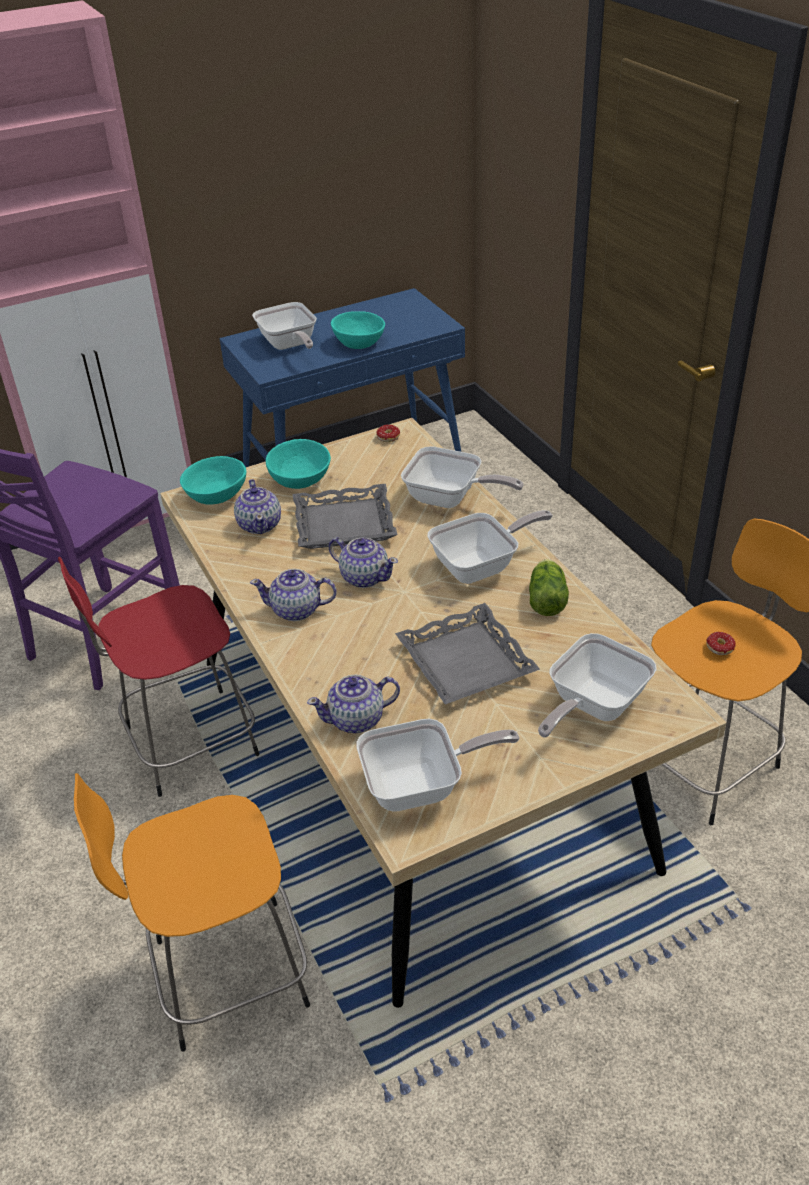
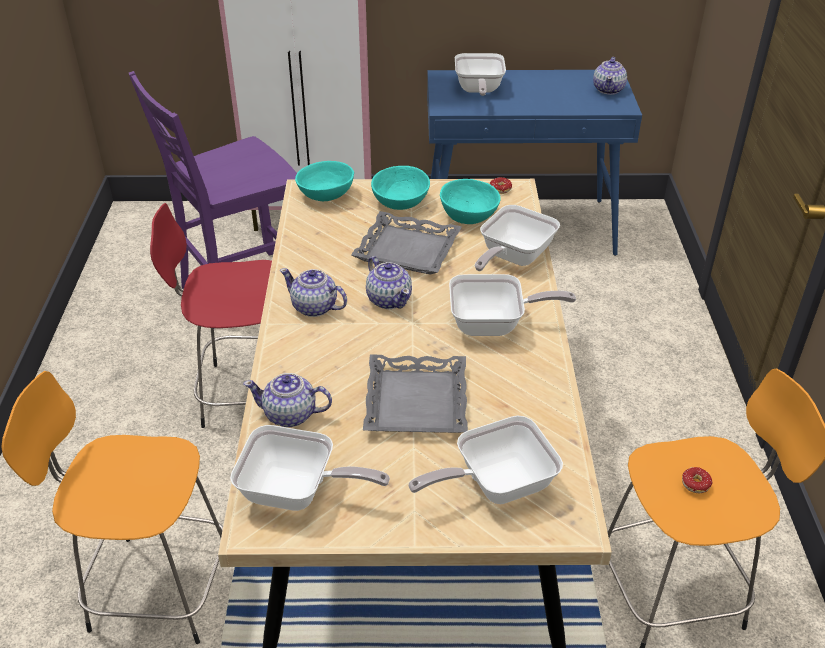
camera: 25 degrees right, 0 degrees up
(260, 524) = (341, 228): teapot -> teapot (608, 89)
(358, 343) = (537, 104): turquoise bowl -> turquoise bowl (467, 216)
(450, 499) = (512, 258): frying pan -> frying pan turned 75 degrees clockwise
(547, 598) = (530, 373): lettuce -> none

